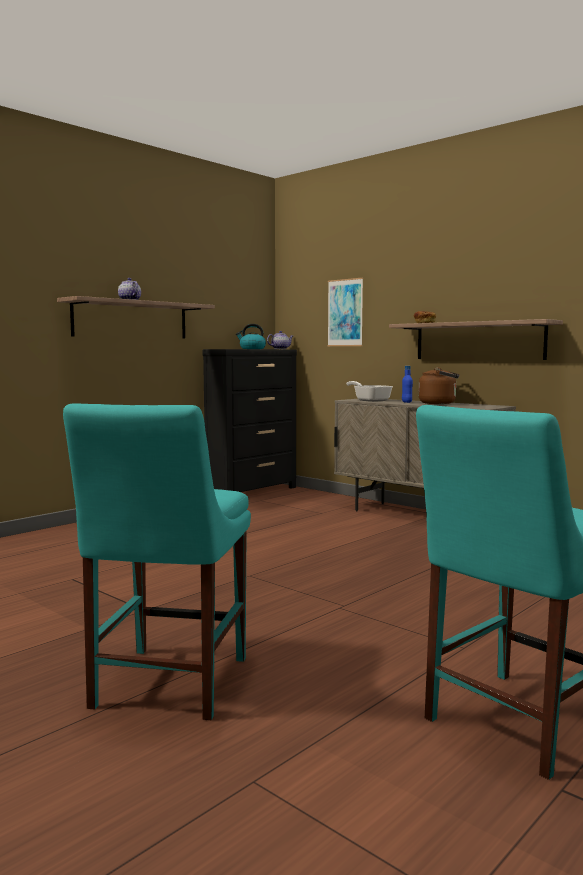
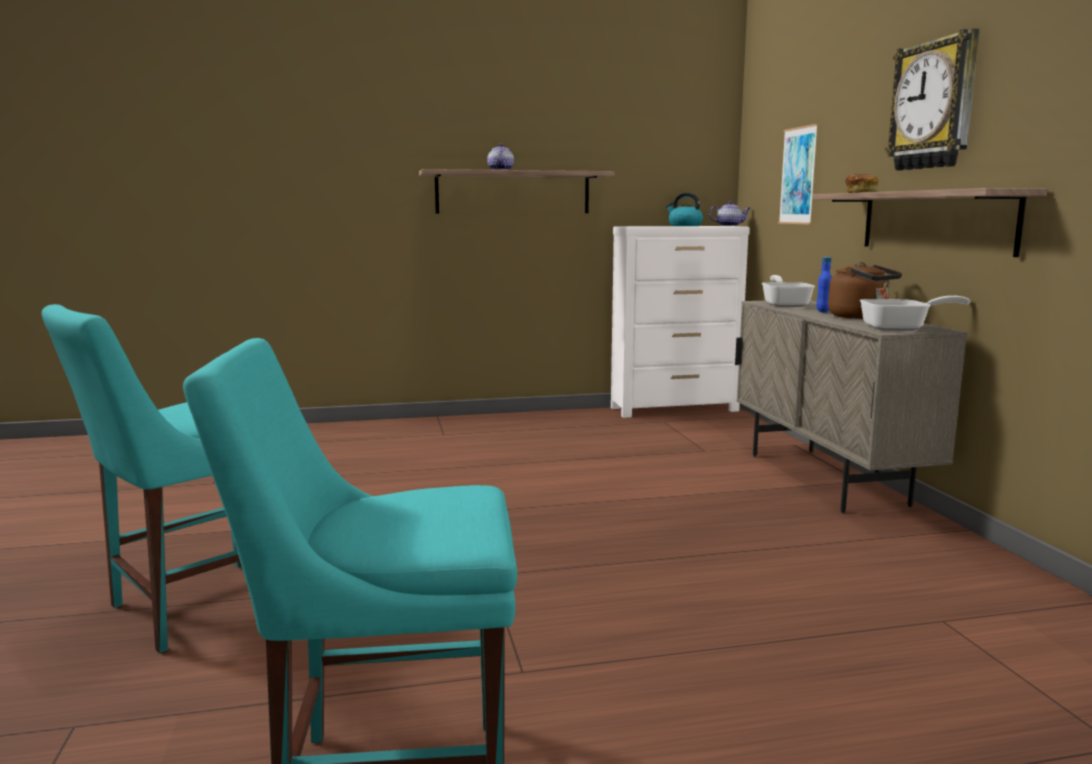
camera: 35 degrees right, 5 degrees up
(253, 492) = (675, 409): black dresser -> white dresser
(470, 270) = (934, 105): none -> wall clock
(484, 406) = (901, 328): none -> frying pan

